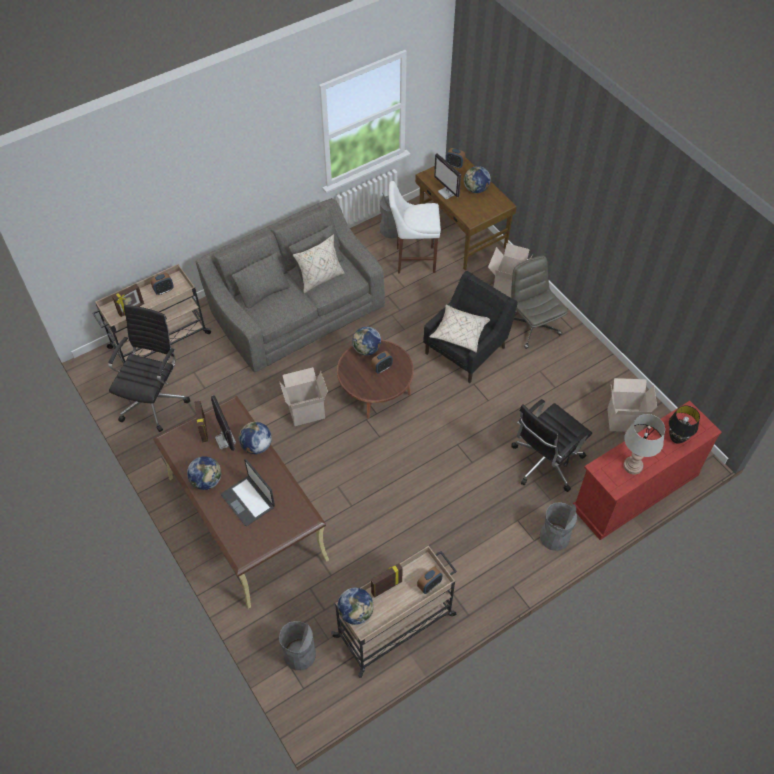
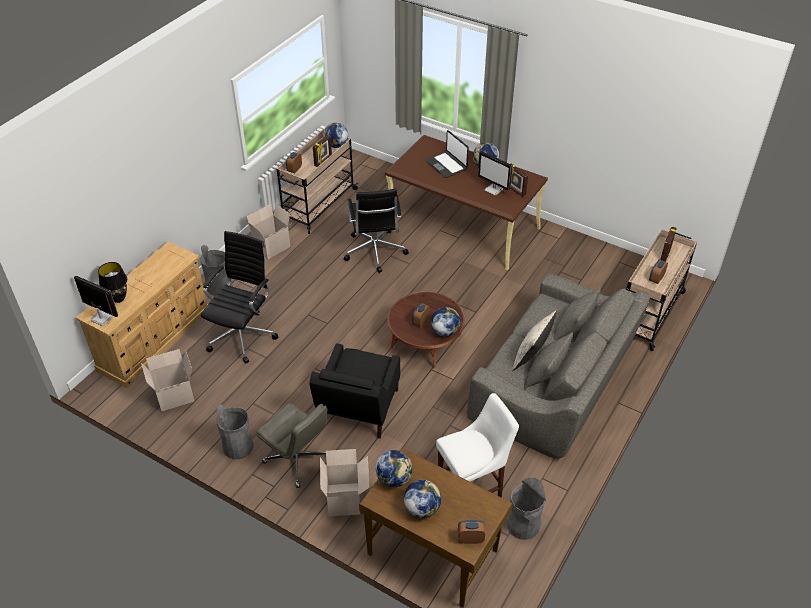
camera: 155 degrees right, 10 degrees down
(154, 400) = (603, 270): black office chair -> black office chair (375, 252)
(248, 500) = (446, 165): laptop -> laptop turned 150 degrees counterclockwise
(256, 446) = (467, 193): globe -> globe (394, 478)
(299, 654) = (373, 176): grey trash can -> grey trash can (238, 446)
(306, 410) = (473, 305): cardboard box -> cardboard box (272, 248)
(447, 193) = (455, 488): monitor -> monitor (101, 318)
(460, 333) = (362, 369): beige pillow -> none
(633, 466) = (157, 267): grey table lamp -> none
(635, 491) = (155, 339): red dresser -> beige dresser

